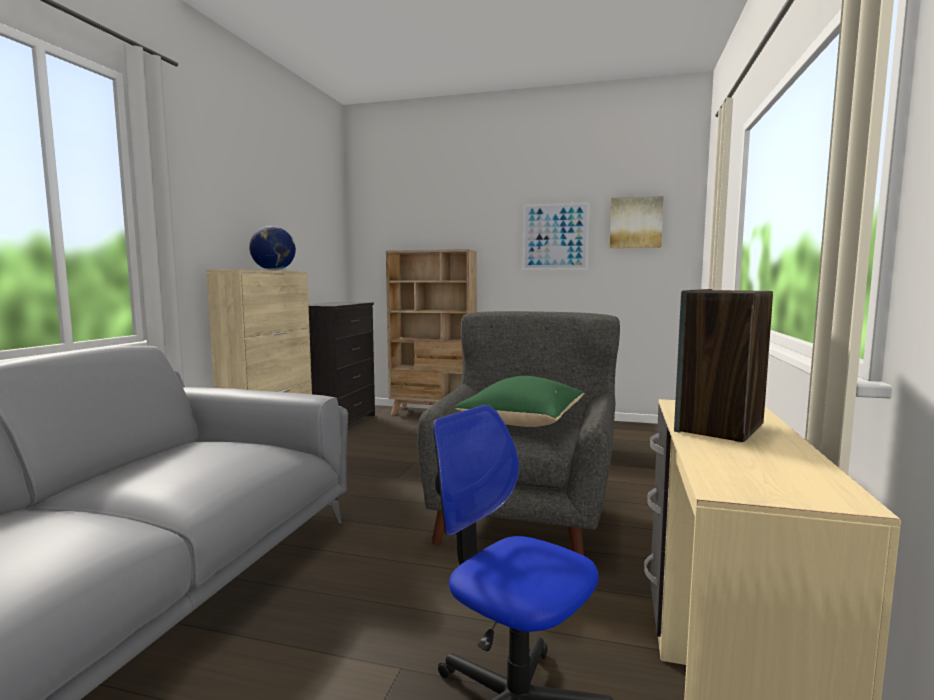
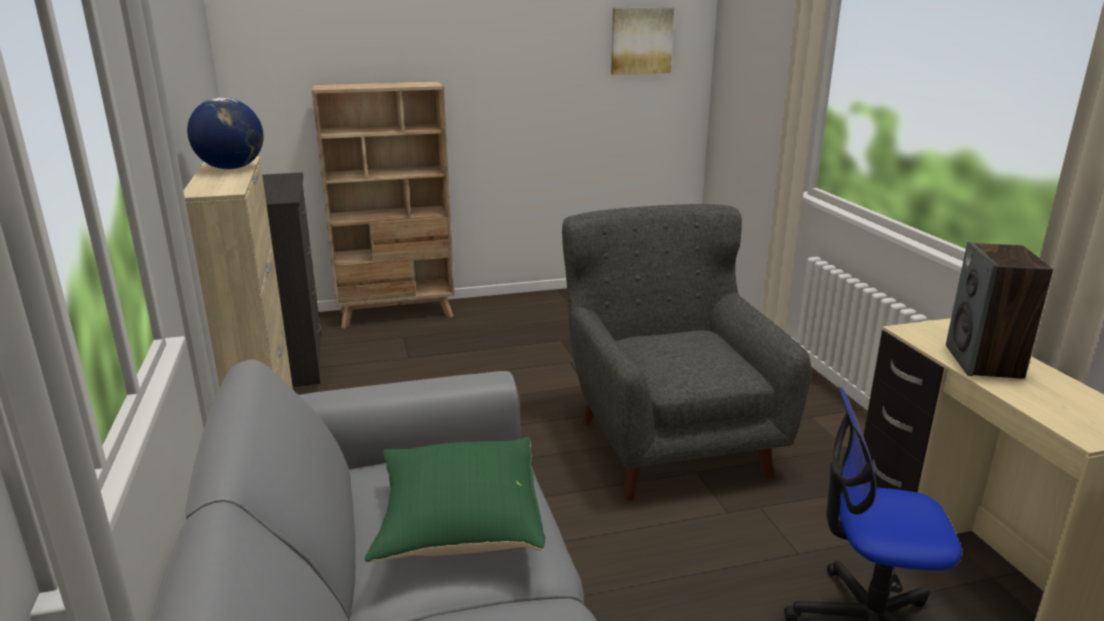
camera: 30 degrees left, 15 degrees up
(522, 422) = (686, 349): green pillow -> green pillow (458, 524)
(555, 237) = (544, 59): picture -> none

